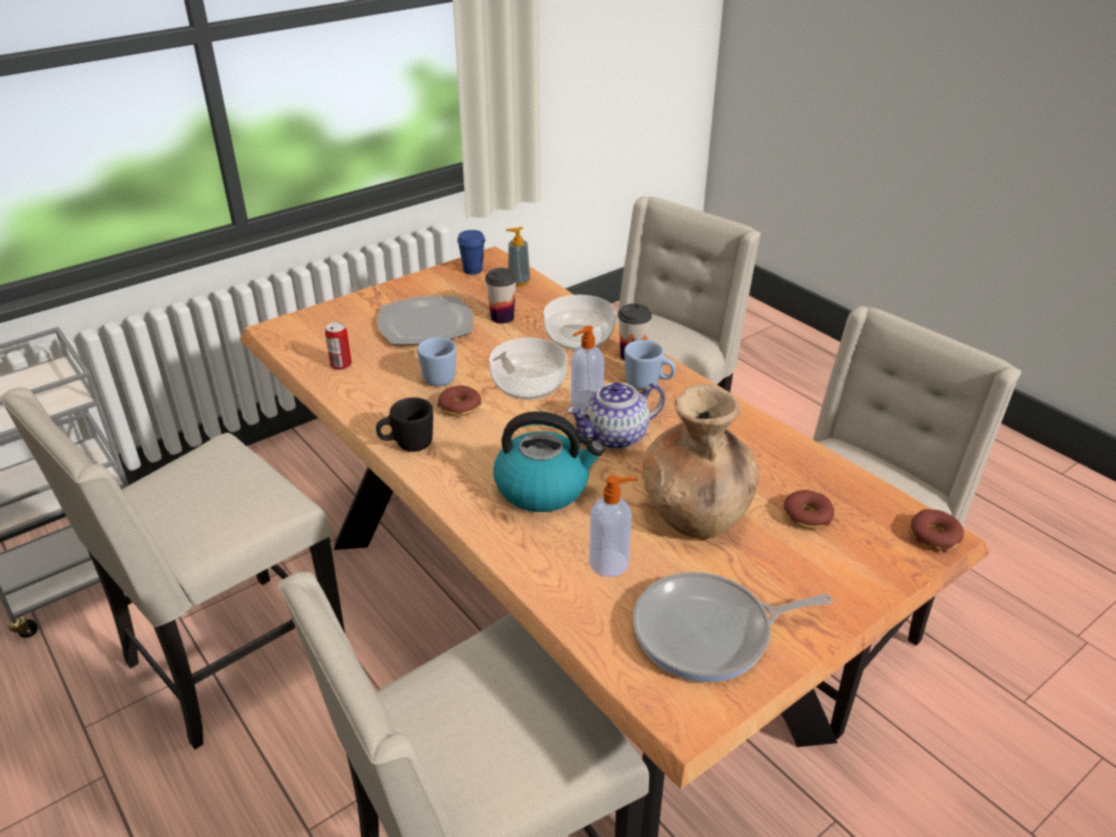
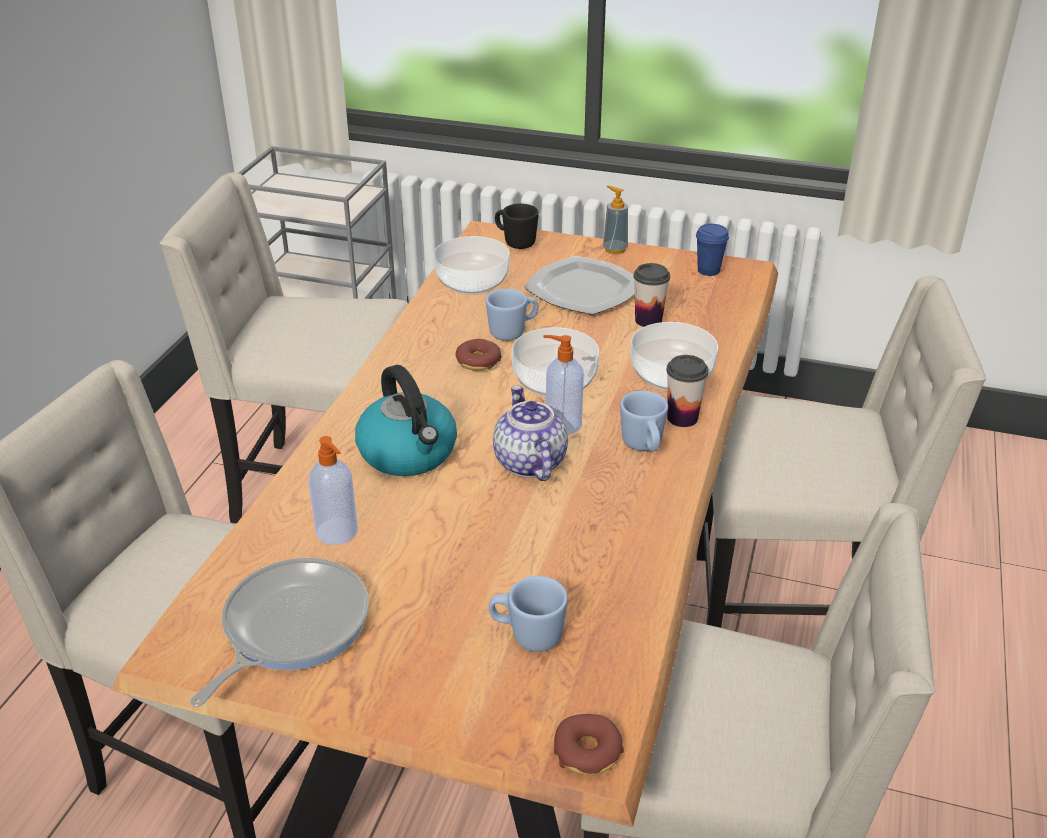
camera: 55 degrees right, 0 degrees up
(341, 365) = (471, 282): can -> bowl
(407, 445) = (397, 361): black mug -> black mug (515, 242)
(518, 282) = (724, 302): soap dispenser -> soap dispenser (615, 249)
(615, 437) = (528, 462): teapot -> teapot turned 45 degrees clockwise
(696, 515) = (455, 558): brown vase -> none
(709, 633) = (290, 628): frying pan -> frying pan turned 75 degrees clockwise
(807, 516) = (527, 636): donut -> blue mug

